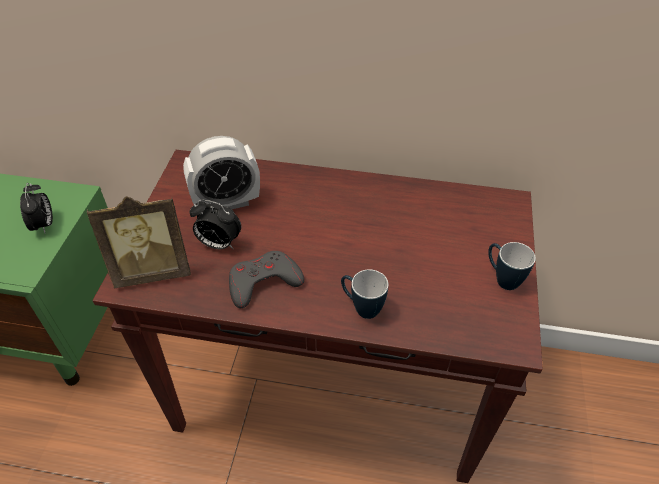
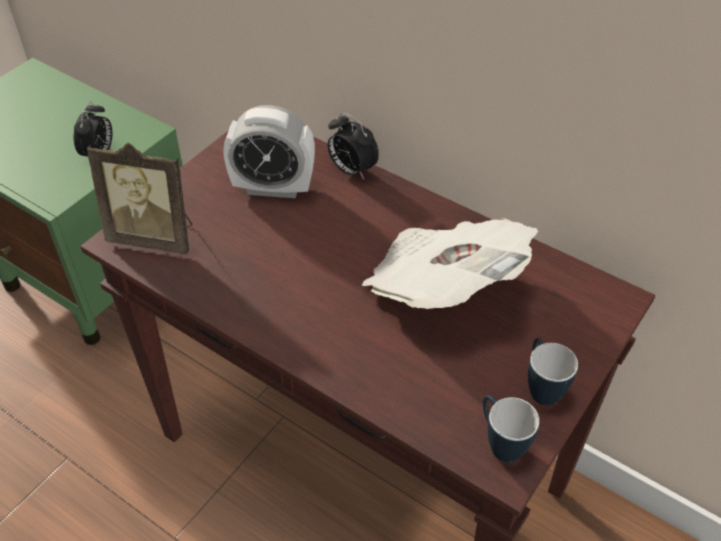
camera: 25 degrees right, 0 degrees up
(218, 244) = (237, 231): alarm clock -> alarm clock (351, 170)
(263, 282) = (259, 290): grey game controller -> none
(361, 308) = (349, 357): mug -> mug (500, 443)
(394, 233) = (442, 287): none -> newspaper

